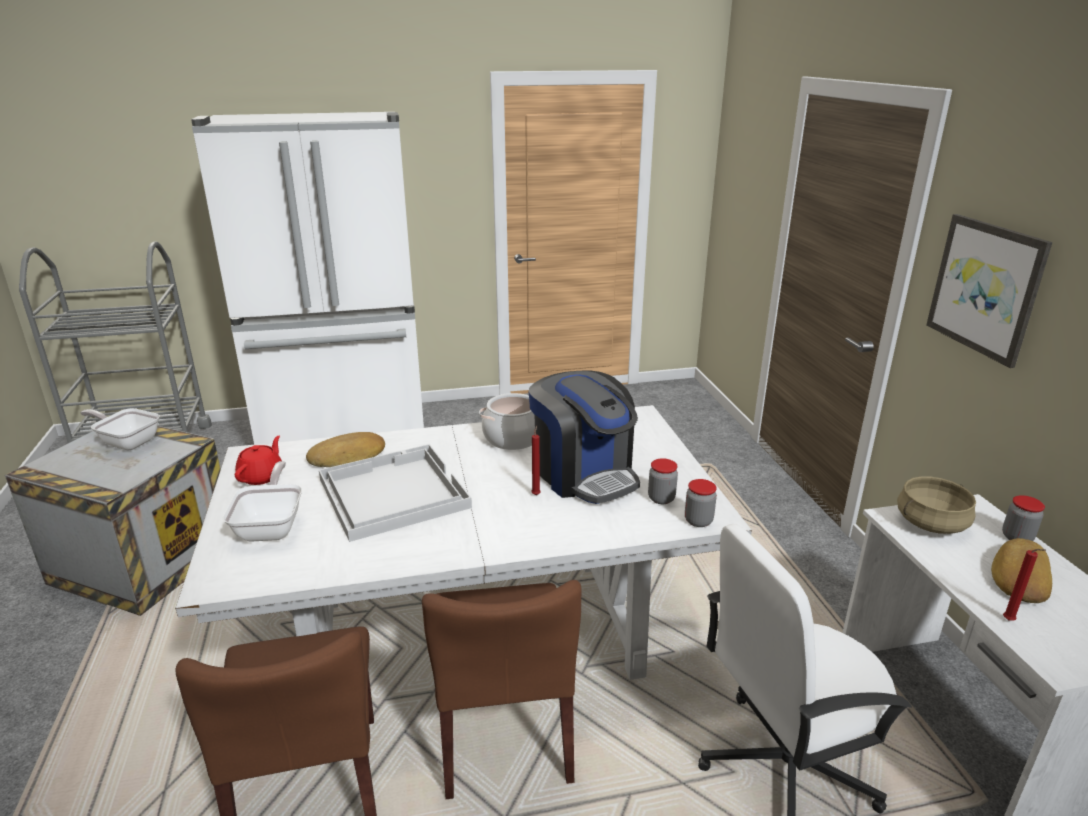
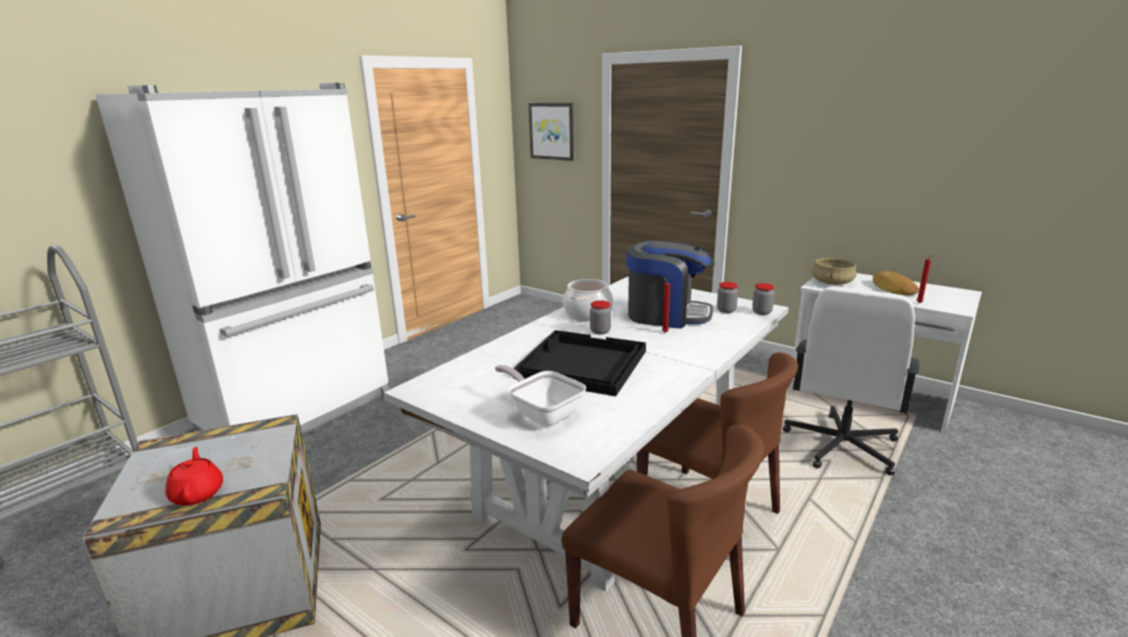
camera: 40 degrees left, 5 degrees down
(127, 442) = (199, 451): frying pan -> none
(262, 476) = (461, 394): red teapot -> red teapot (198, 493)
(348, 456) = (502, 360): bread -> none
(392, 493) = (580, 364): white tray -> black tray
(986, 288) = (796, 152): picture -> picture (552, 131)
(1017, 537) = (865, 277): jar -> jar (600, 331)

